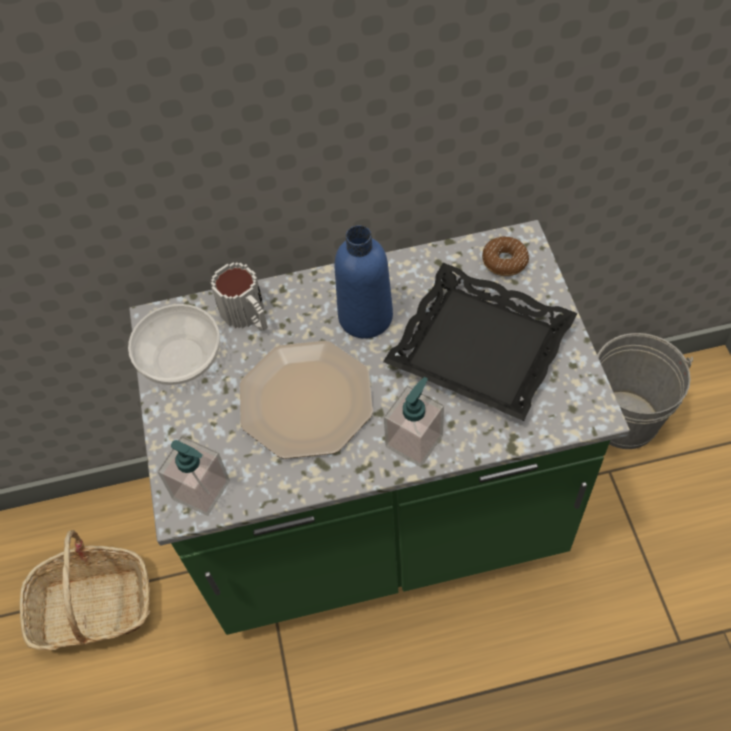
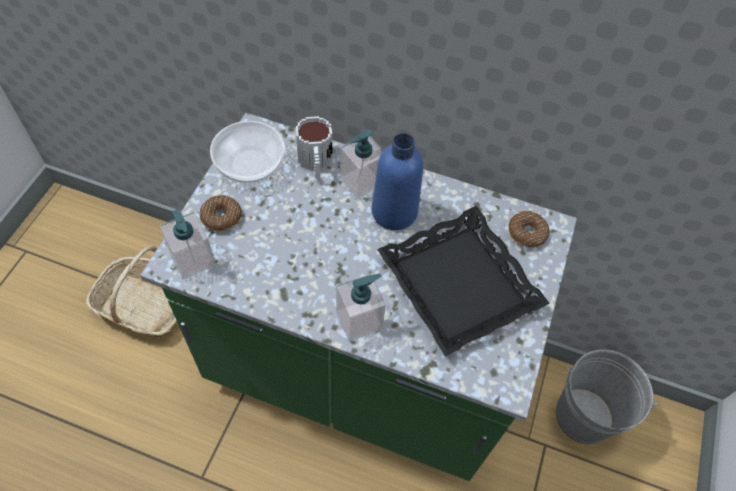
camera: 25 degrees right, 0 degrees up
(195, 429) = (221, 217): none -> donut
(307, 399) = (309, 243): plate -> none
(309, 306) = (361, 181): none -> soap dispenser

